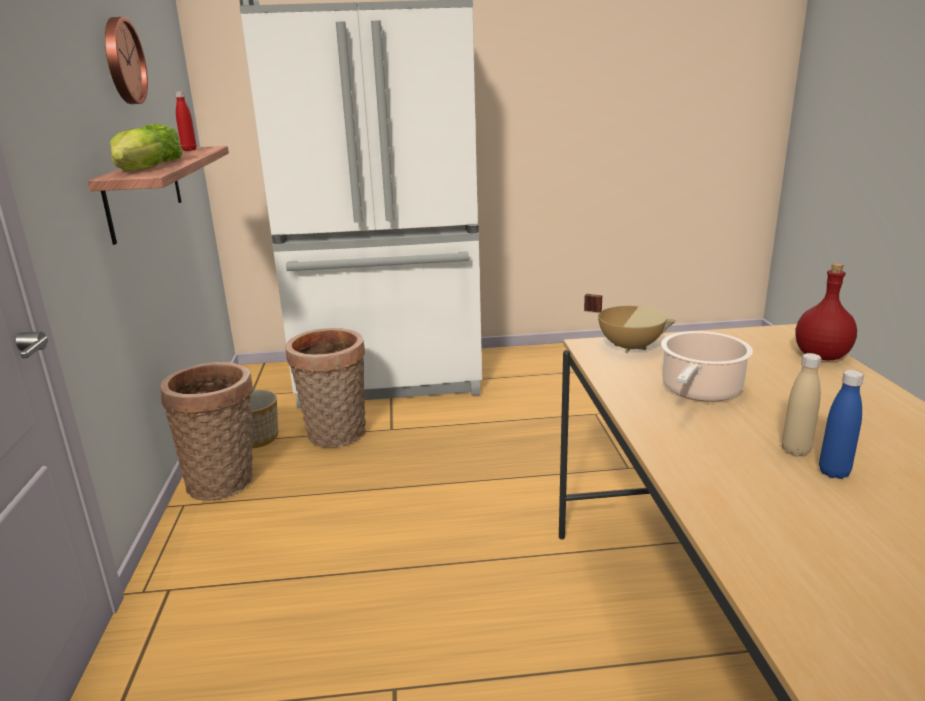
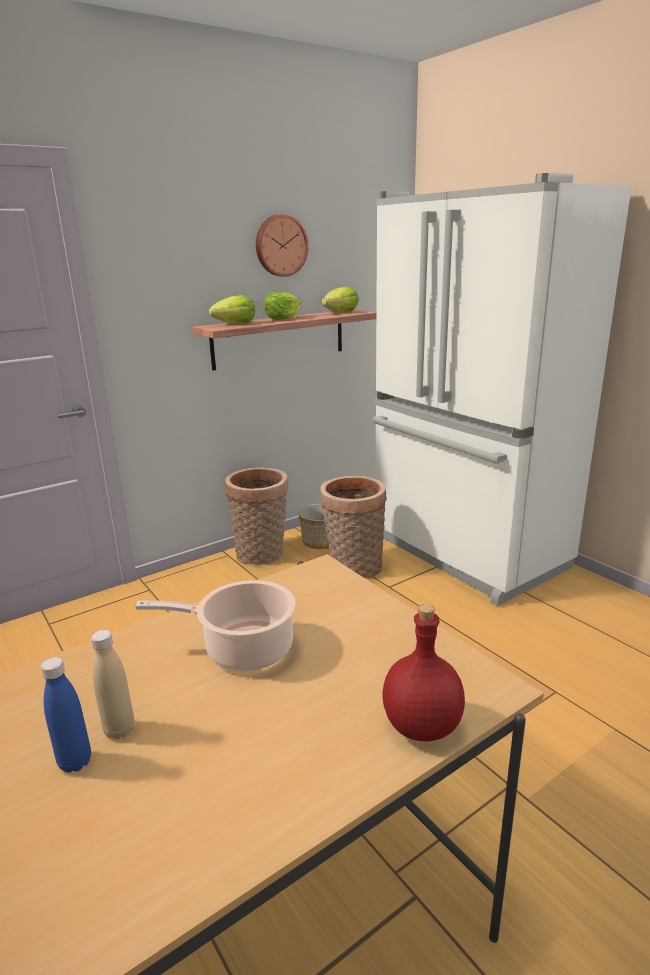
camera: 60 degrees right, 0 degrees up
(189, 150) = (341, 312): red bottle -> lettuce
(629, 347) = (335, 589): beige cooking pot -> none

